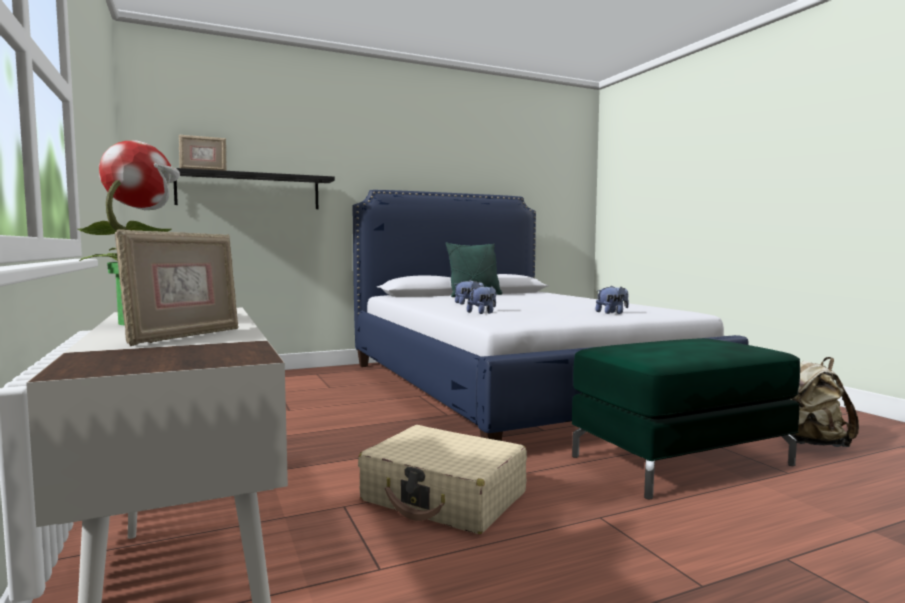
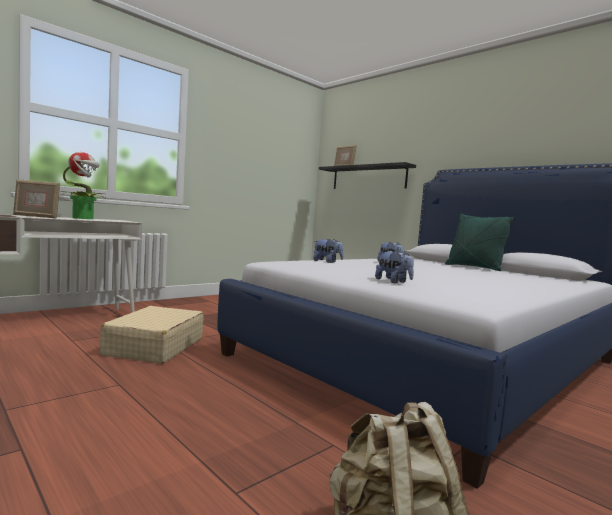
camera: 70 degrees right, 0 degrees up
(681, 460) = (253, 424): green ottoman -> none

